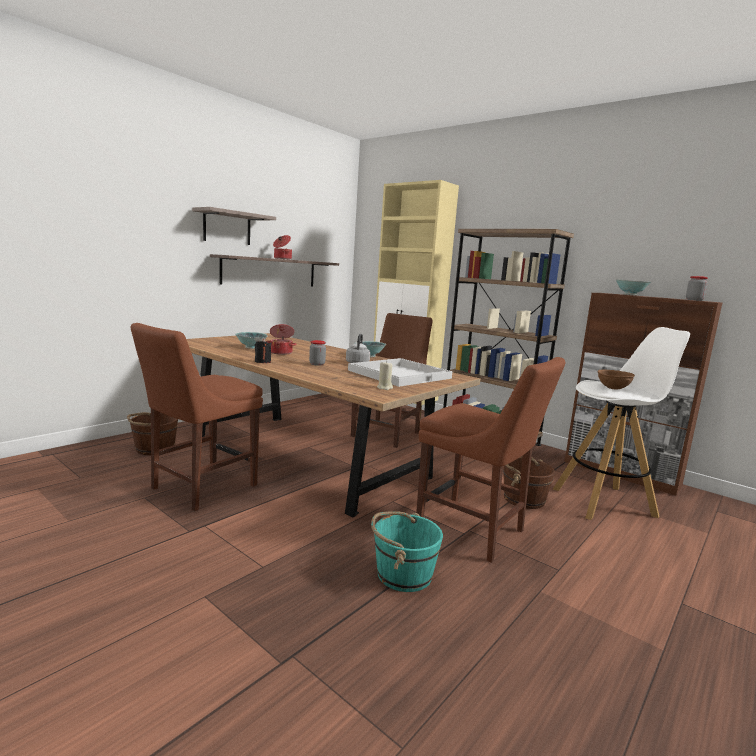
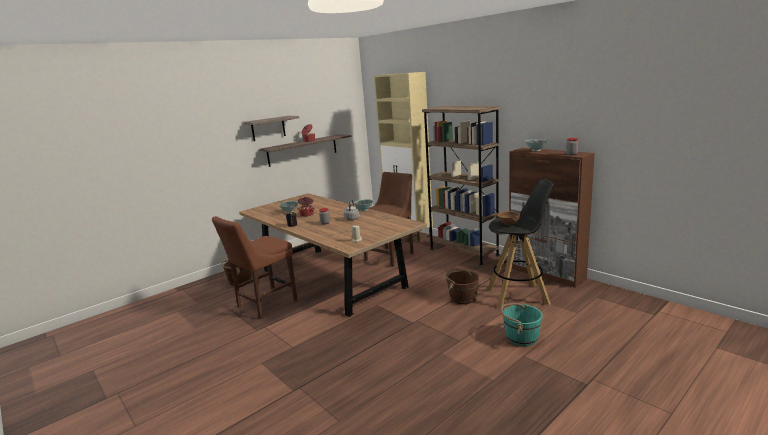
camera: 10 degrees right, 5 degrees up
(399, 374) = (374, 226): white tray -> none
(403, 574) = (367, 347): turquoise bucket -> turquoise bucket (521, 337)
(475, 532) = (419, 321): brown chair -> none
(605, 502) = (518, 296): white stool -> black stool

